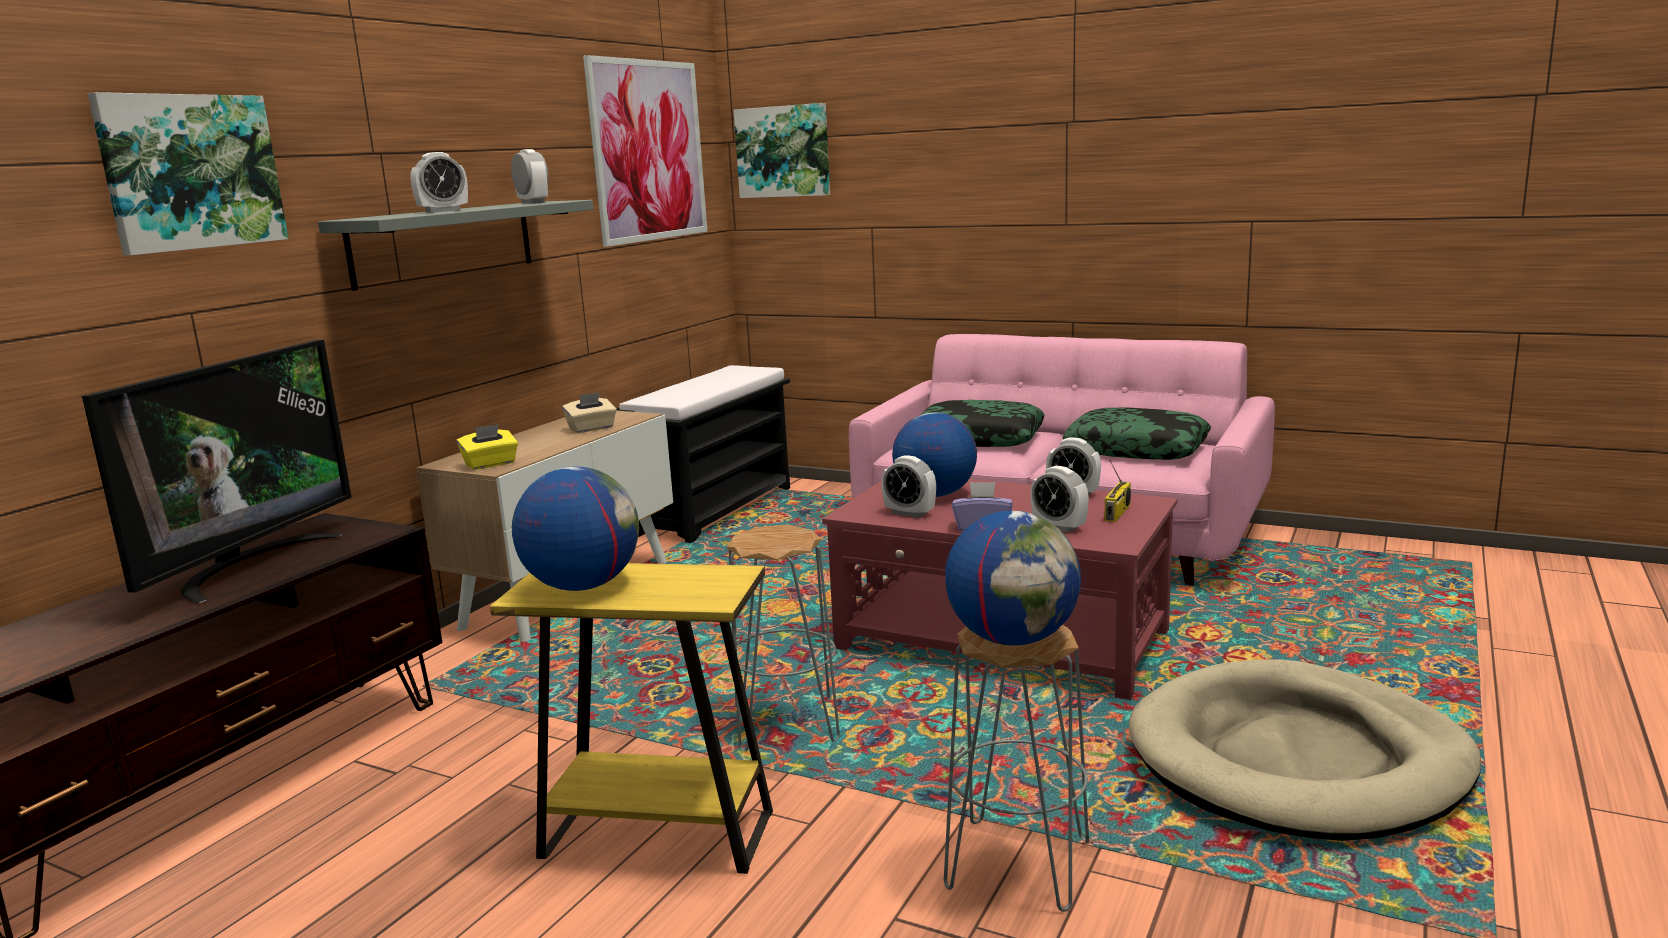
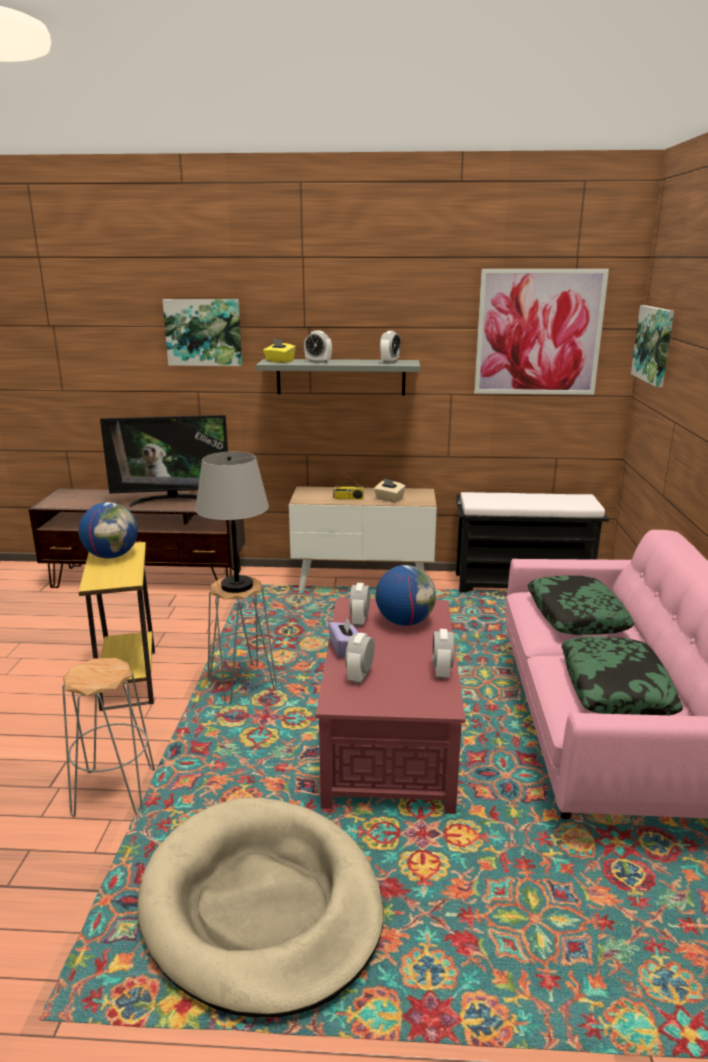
camera: 65 degrees right, 5 degrees up
(490, 464) = (308, 497): yellow tissue box -> yellow tissue box (279, 361)
(781, 536) = (237, 586): none -> grey table lamp
(1013, 639) = (89, 672): globe -> none
(1118, 513) = (406, 695): radio -> radio (348, 498)

